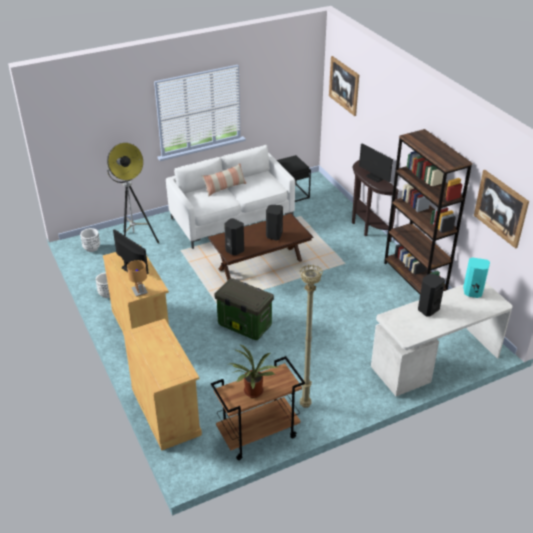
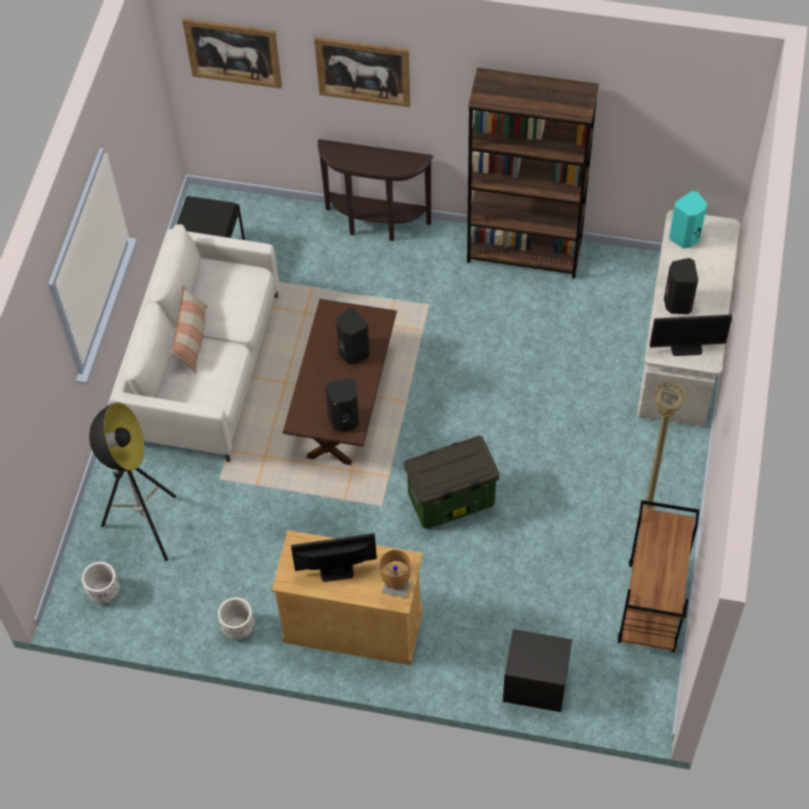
camera: 50 degrees left, 20 degrees up
(166, 411) = (535, 683): beige cabinet -> black nightstand
(252, 393) = (666, 573): potted plant -> none
(374, 177) = (379, 158): monitor -> monitor (686, 347)
(501, 208) = (668, 118): picture -> picture (363, 71)

